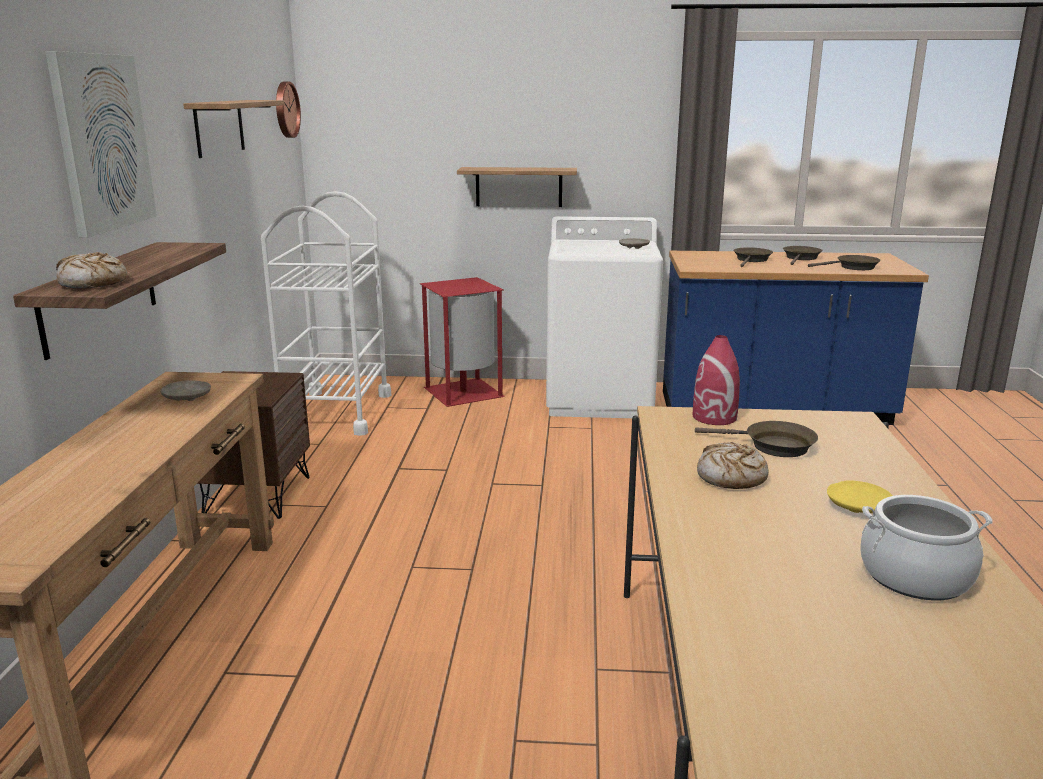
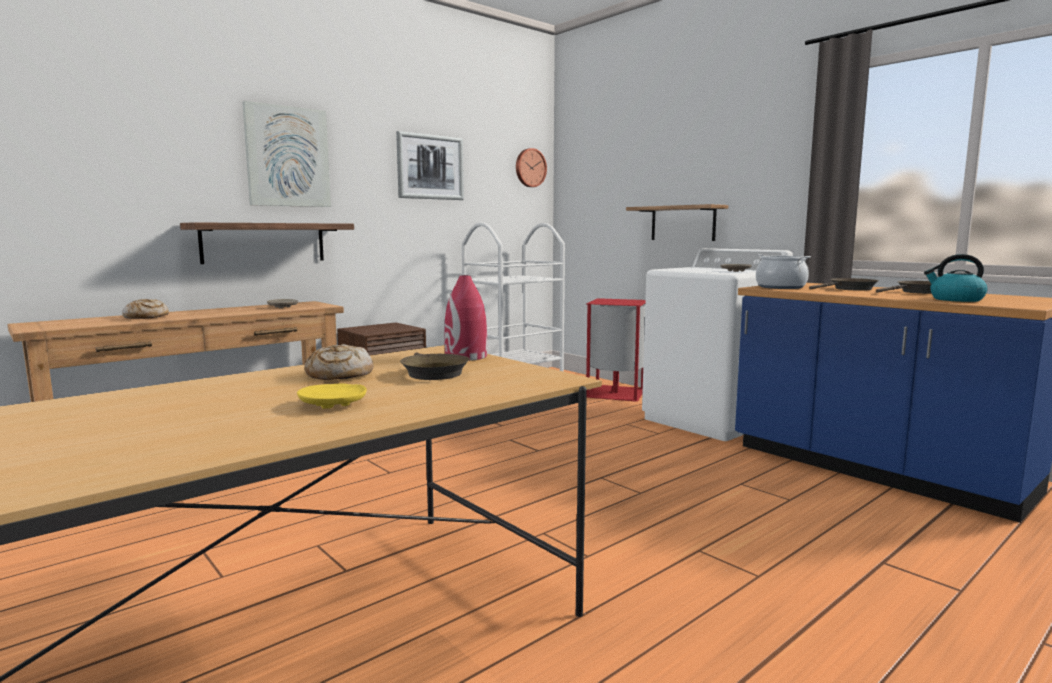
camera: 45 degrees right, 10 degrees down
(93, 283) = (219, 222): bread -> bread (146, 317)
(219, 127) = (430, 167): shelf -> picture
(853, 267) = (955, 299): brown frying pan -> kettle
(915, 576) = (189, 434): cooking pot -> cooking pot (780, 287)

